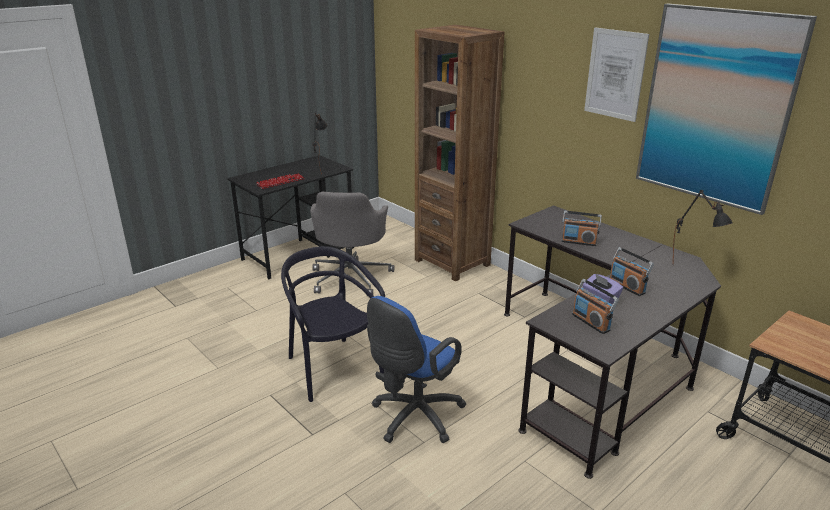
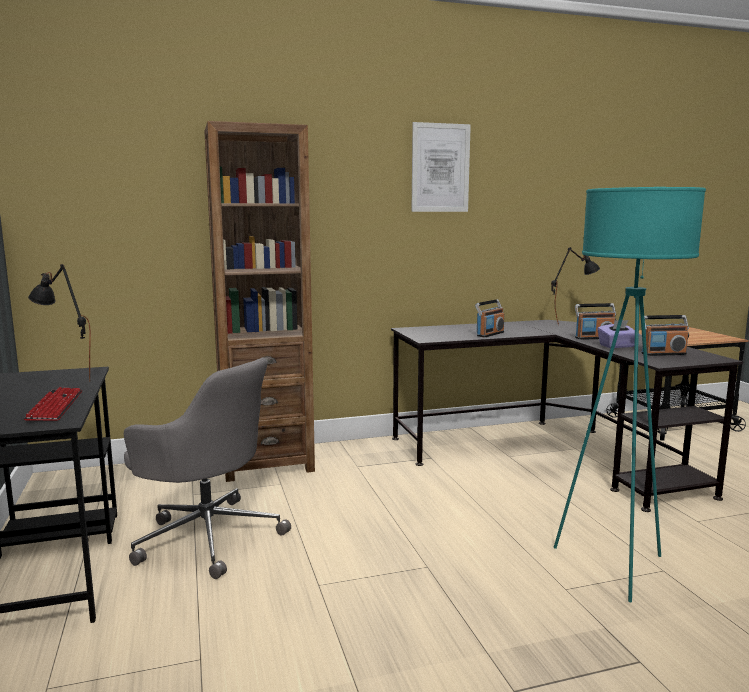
camera: 65 degrees left, 15 degrees down
(333, 368) = (466, 606): black chair -> none
(413, 418) = (612, 566): blue office chair -> turquoise floor lamp
(715, 107) = (535, 183): picture -> none

